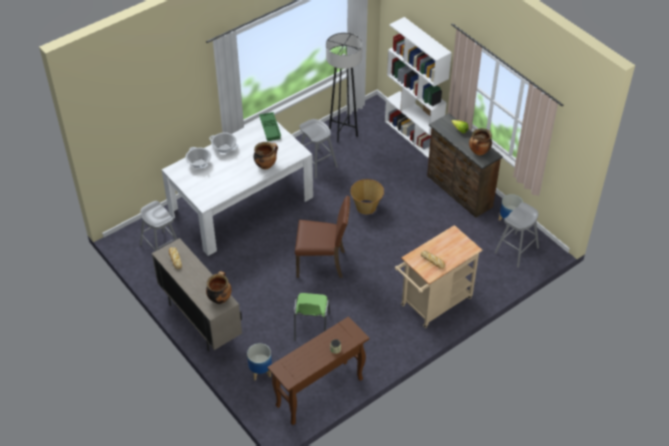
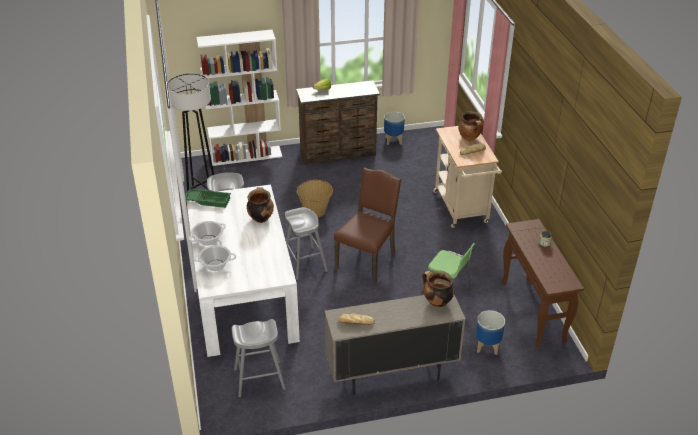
camera: 65 degrees left, 10 degrees down
(479, 152) = (359, 89): cooking pot -> cooking pot (470, 138)
(516, 250) = (427, 147): grey stool -> grey stool (305, 263)

